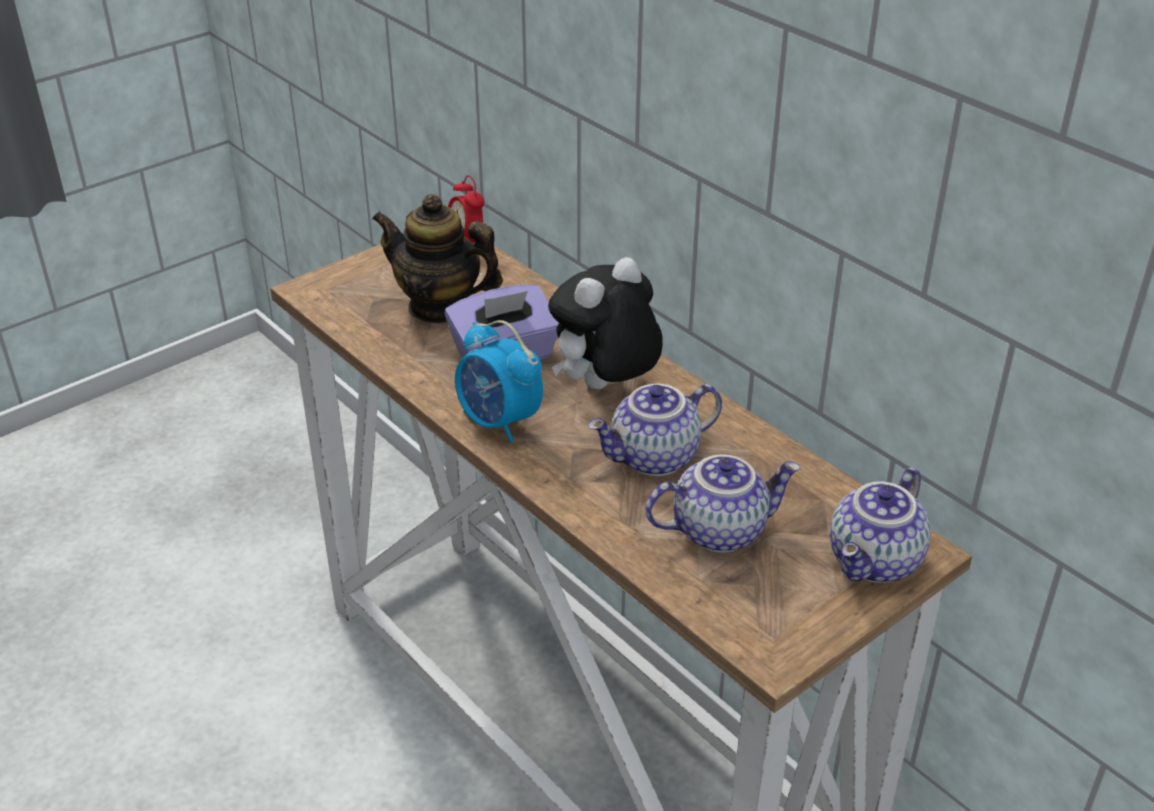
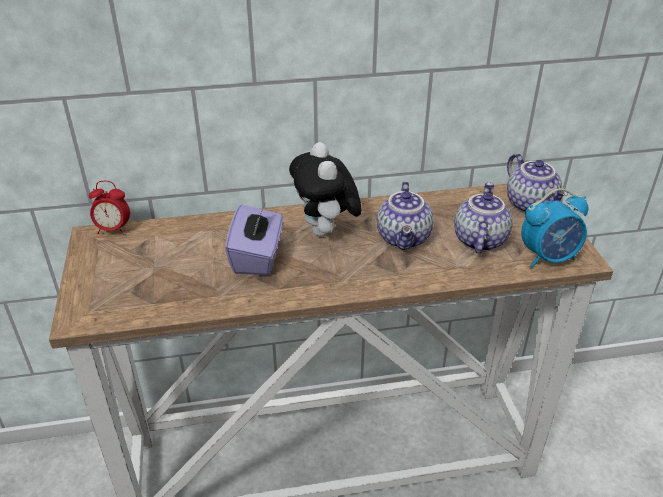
camera: 60 degrees left, 0 degrees up
(440, 306) = (174, 265): teapot -> none
(499, 422) = (322, 282): alarm clock -> alarm clock (548, 257)

